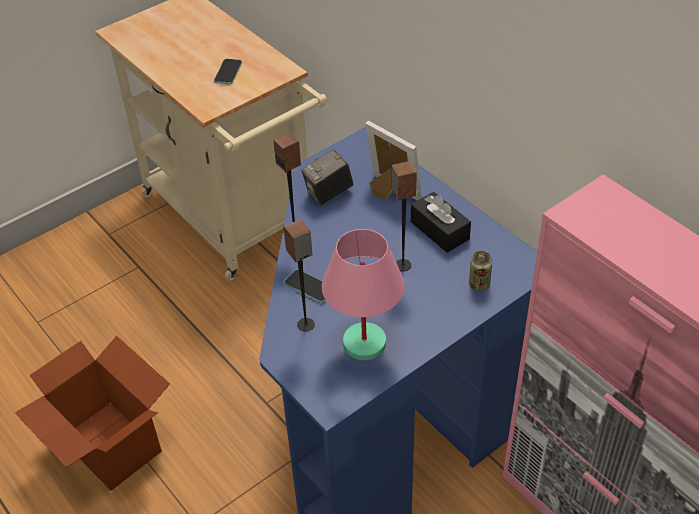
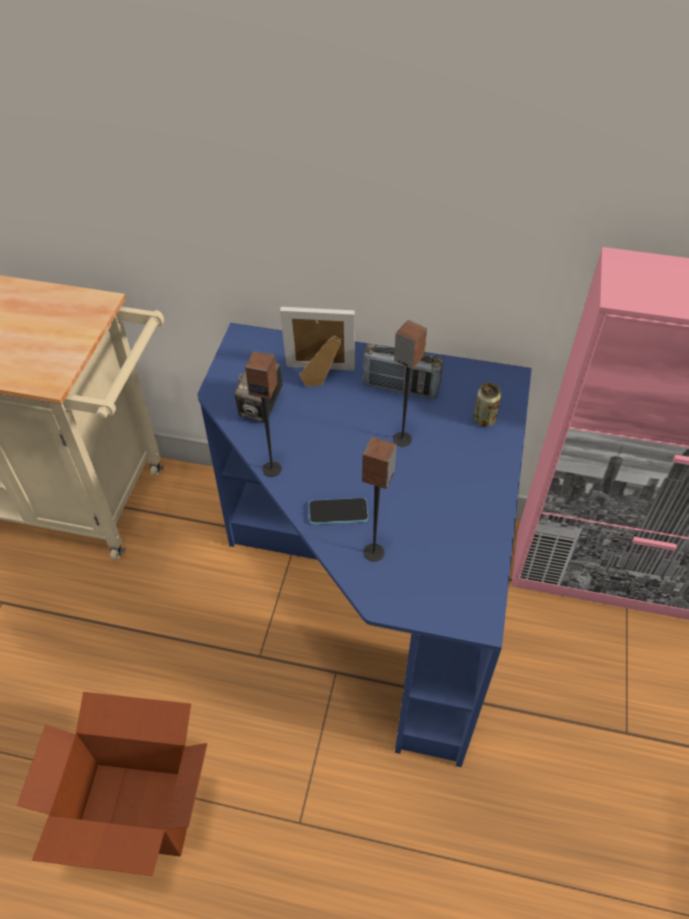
camera: 40 degrees left, 5 degrees up
(228, 72) = (35, 332): phone -> none
(365, 342) = (445, 535): pink table lamp -> none
(439, 230) = (400, 388): black tissue box -> radio

